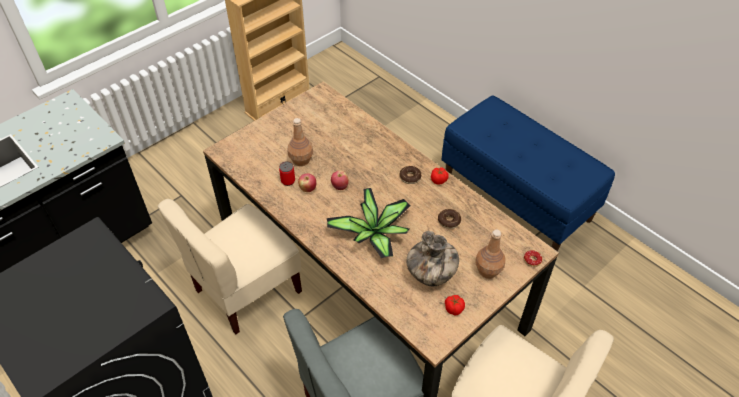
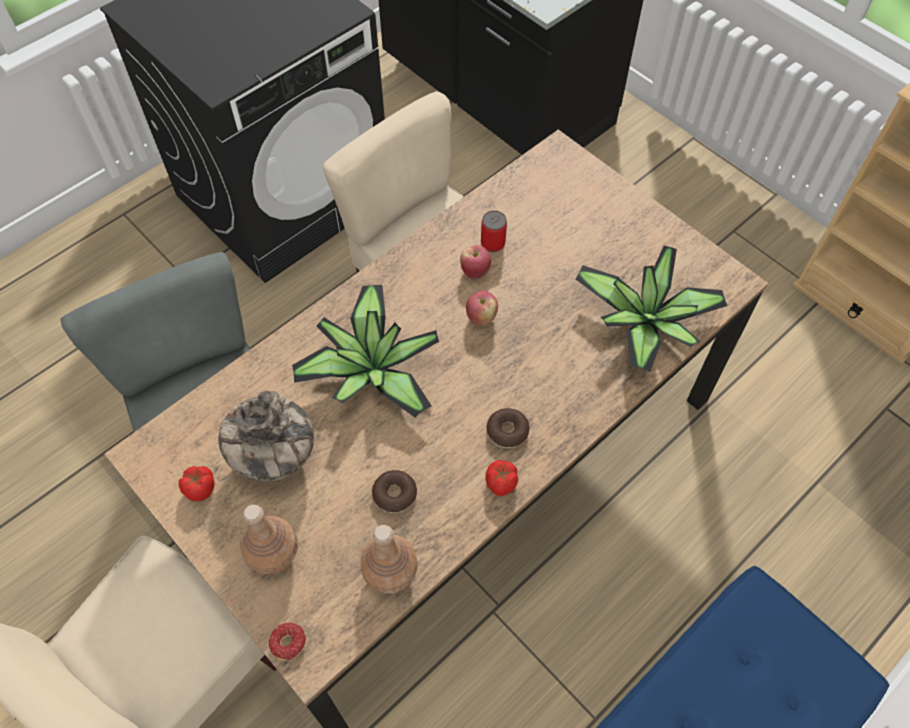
camera: 90 degrees right, 10 degrees up
(301, 160) = (544, 258): brown bottle -> brown bottle (391, 573)
(346, 124) = (646, 324): none -> potted plant

